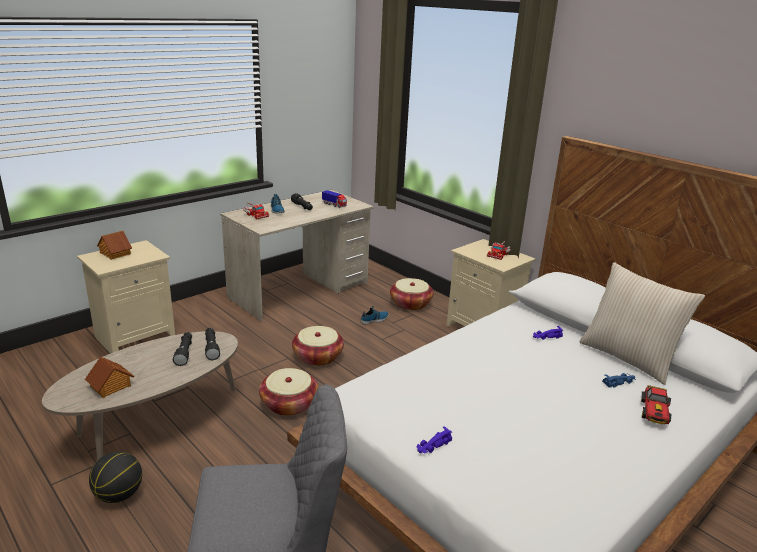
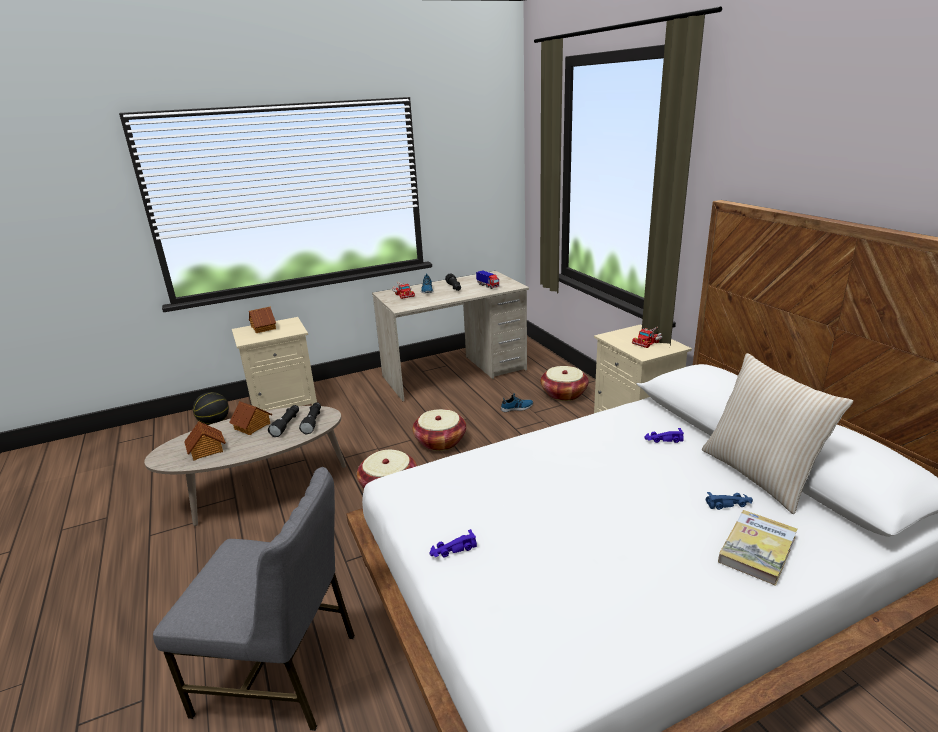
camera: 20 degrees right, 0 degrees up
(118, 495) = (196, 554): basketball -> basketball (214, 422)
(147, 357) = (252, 426): none -> toy house
(654, 413) = (757, 549): toy car -> book

